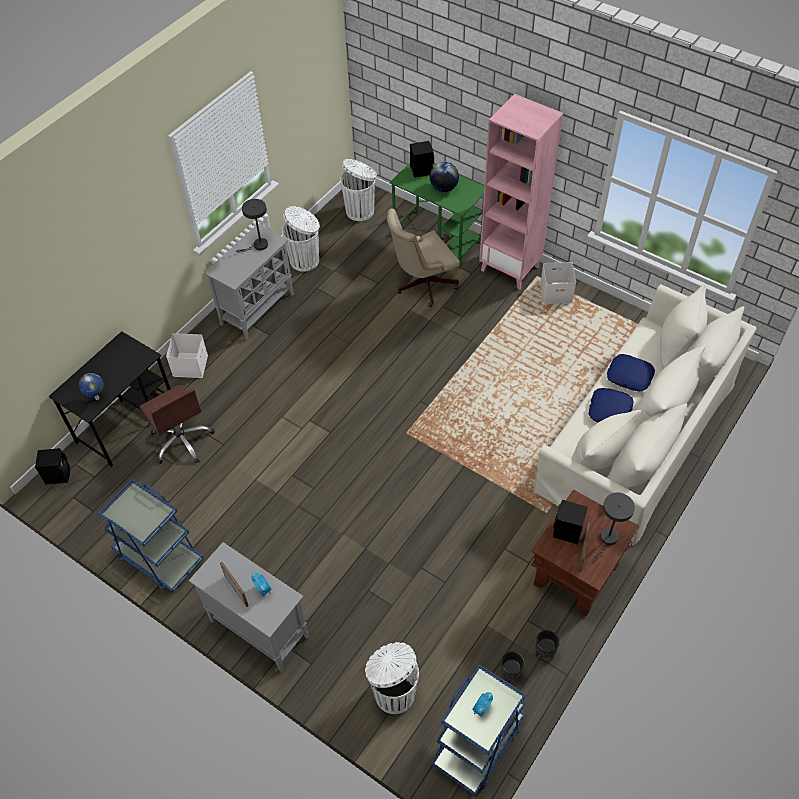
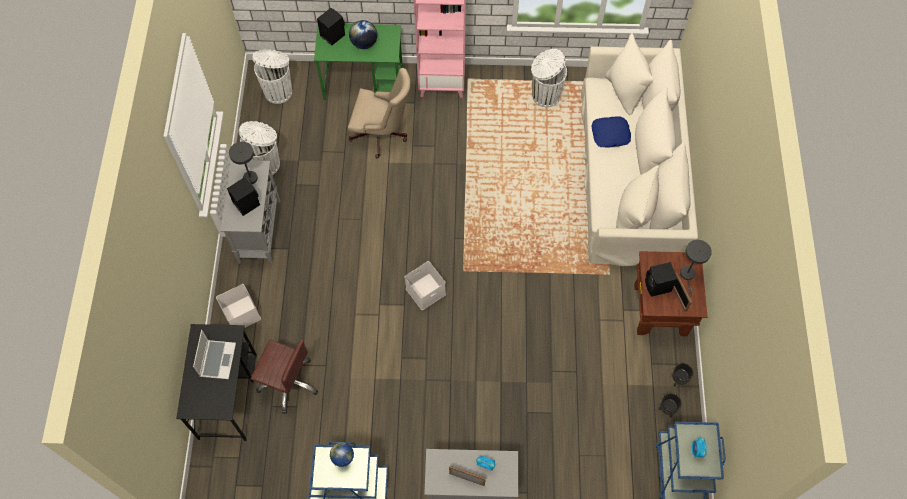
camera: 35 degrees left, 10 degrees up
(58, 474) = (205, 474): black speaker -> black speaker (246, 203)
(97, 399) = (222, 395): globe -> globe (344, 460)
(117, 369) = (217, 359): none -> laptop
(393, 693) = (599, 475): white trash can -> white trash can (545, 96)
(422, 285) = (382, 135): beige office chair -> beige office chair turned 105 degrees counterclockwise
(555, 293) = (492, 87): white storage box -> white storage box (425, 292)
(609, 410) = (615, 171): blue pillow -> none

